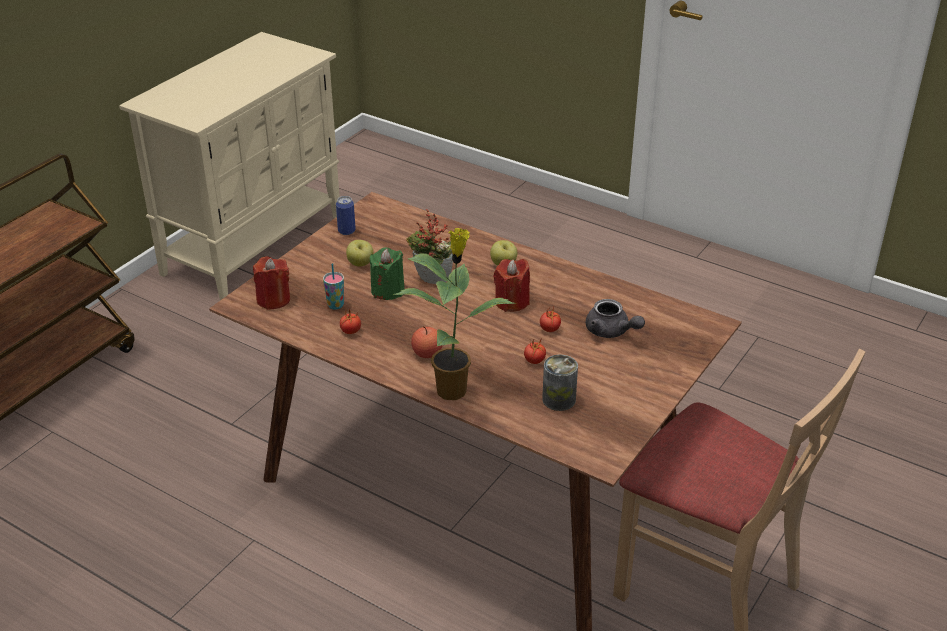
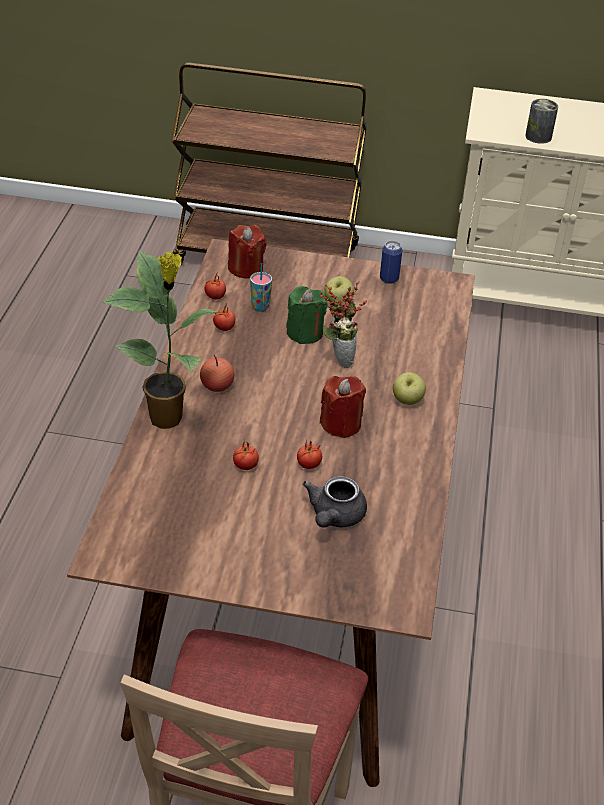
camera: 65 degrees right, 5 degrees up
(302, 326) = (215, 297): none -> tomato
(559, 399) = (188, 500): can -> can (538, 137)

